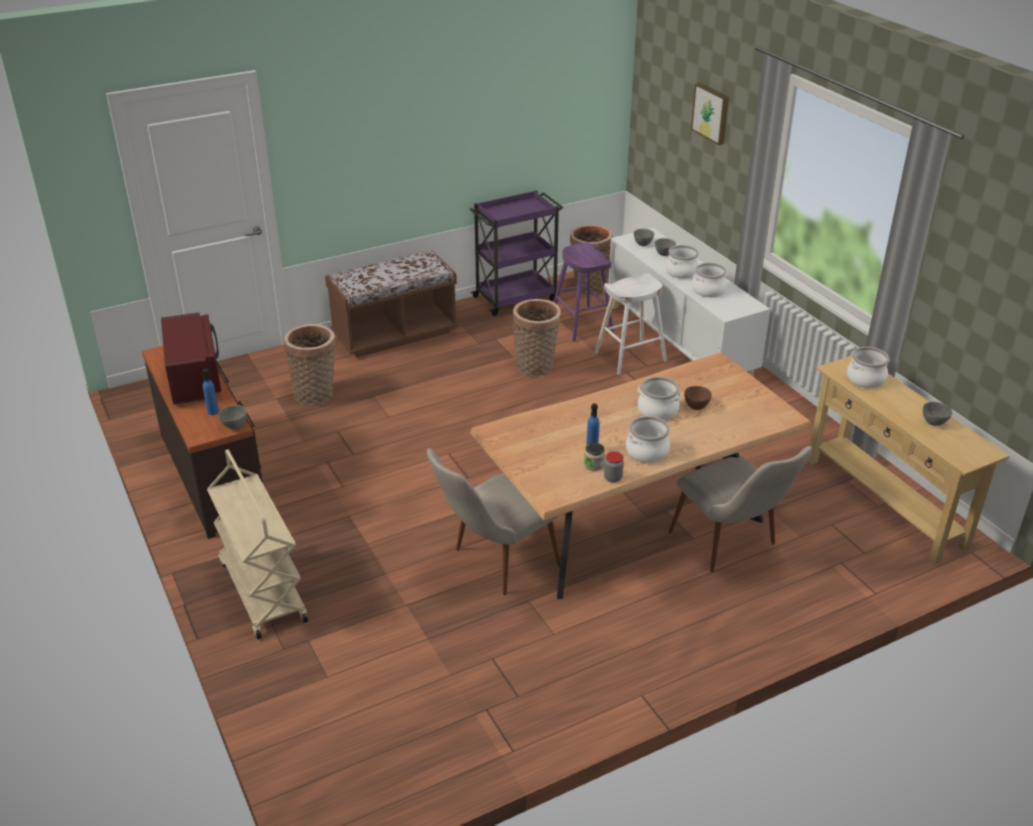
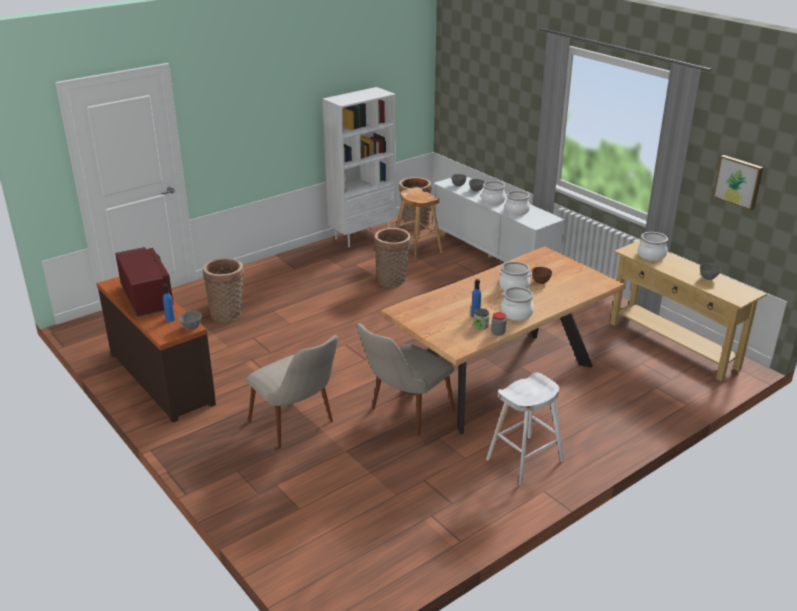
camera: 10 degrees left, 5 degrees down
(262, 591) = (228, 454): beige cart -> none
(394, 334) = (276, 267): brown bench -> none
(516, 298) = (362, 236): purple cart -> white bookcase
(581, 324) = (417, 249): purple stool -> brown stool
(630, 357) = (460, 268): white stool -> white stool (525, 460)
(712, 113) = (504, 83): picture -> picture (738, 181)
(733, 548) = (576, 386): beige chair -> beige chair (298, 428)

